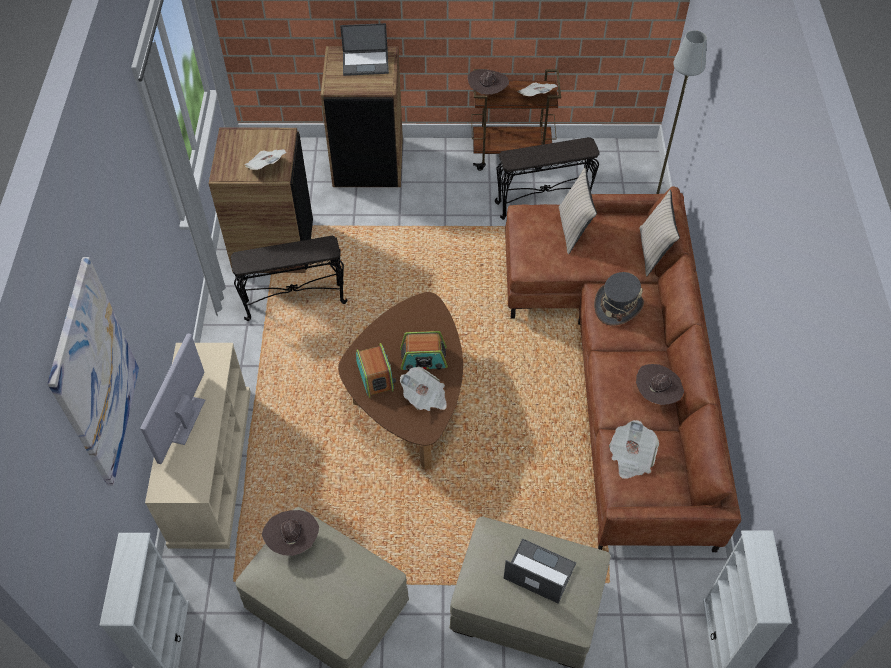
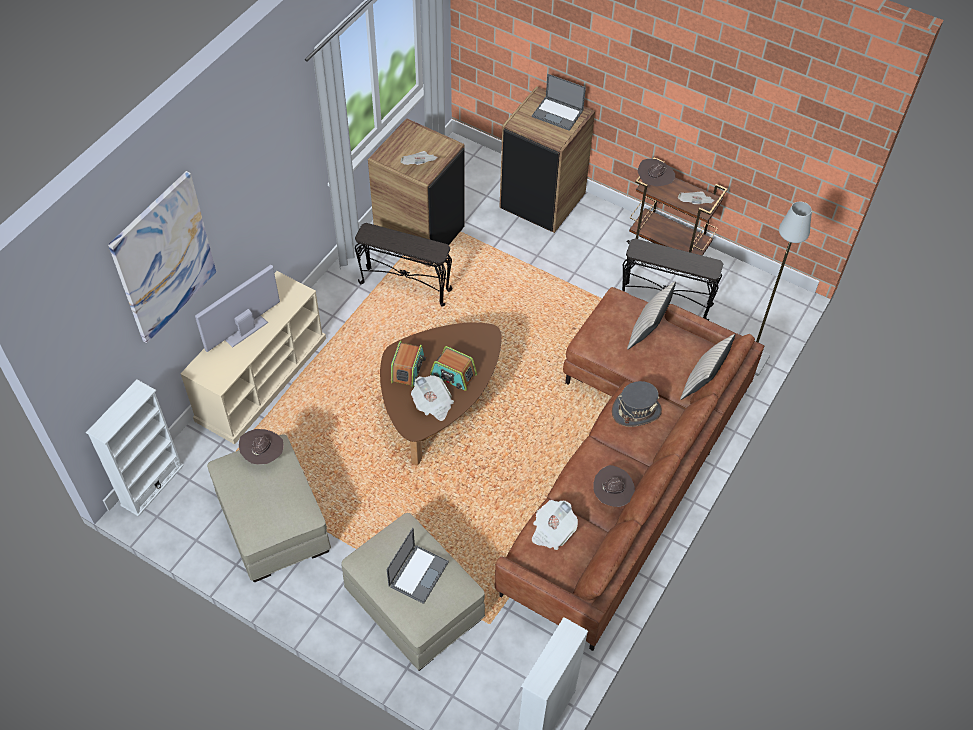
camera: 30 degrees right, 0 degrees up
(538, 571) = (418, 573): laptop -> laptop turned 60 degrees clockwise

